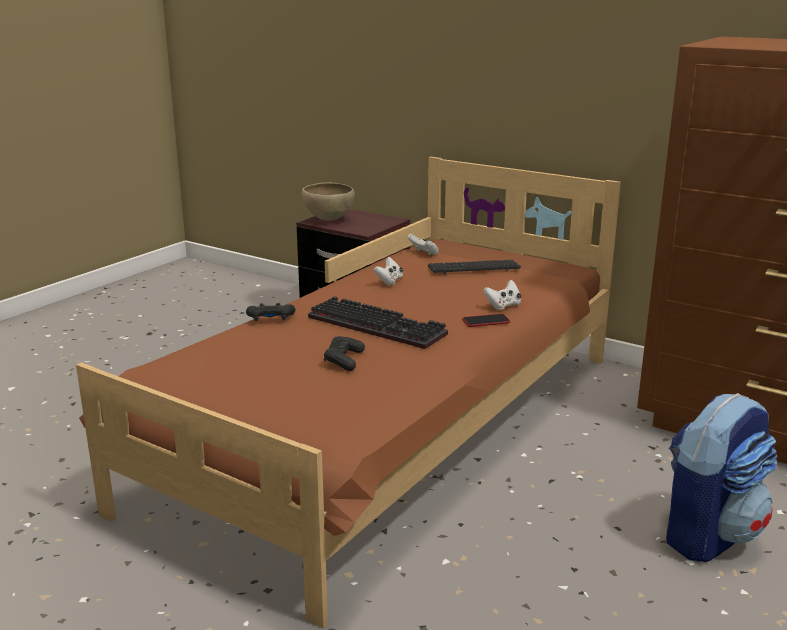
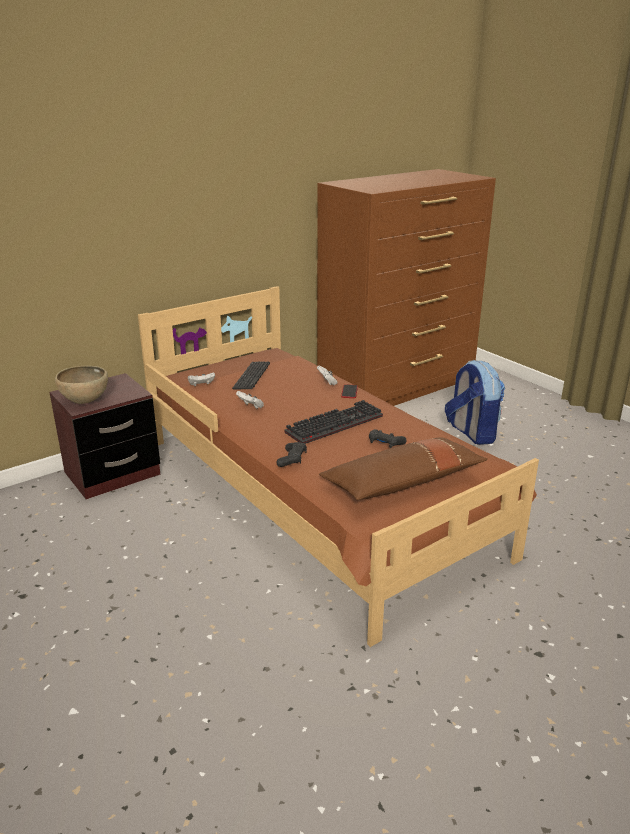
camera: 70 degrees left, 5 degrees up
(242, 382) = (403, 482): none -> brown pillow

